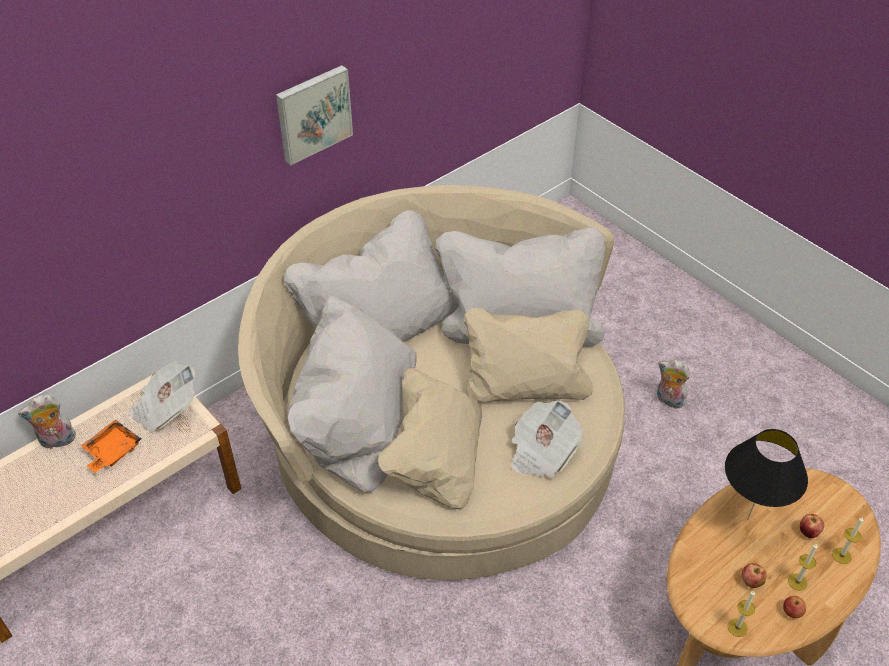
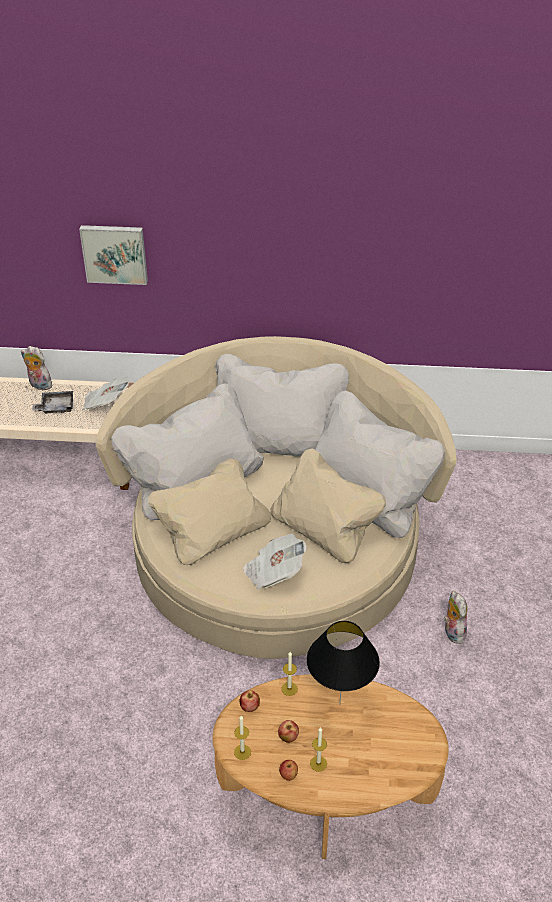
camera: 45 degrees right, 5 degrees down
(112, 451) = (56, 407): orange tray -> grey tray
(313, 113) = (289, 253): picture -> picture (115, 253)
(808, 532) = (369, 745): apple -> apple (249, 707)
(841, 555) = (372, 776): candle -> candle (289, 688)

